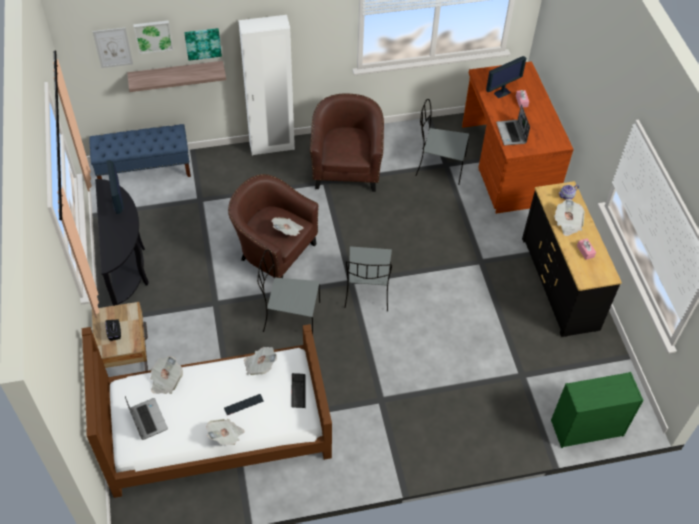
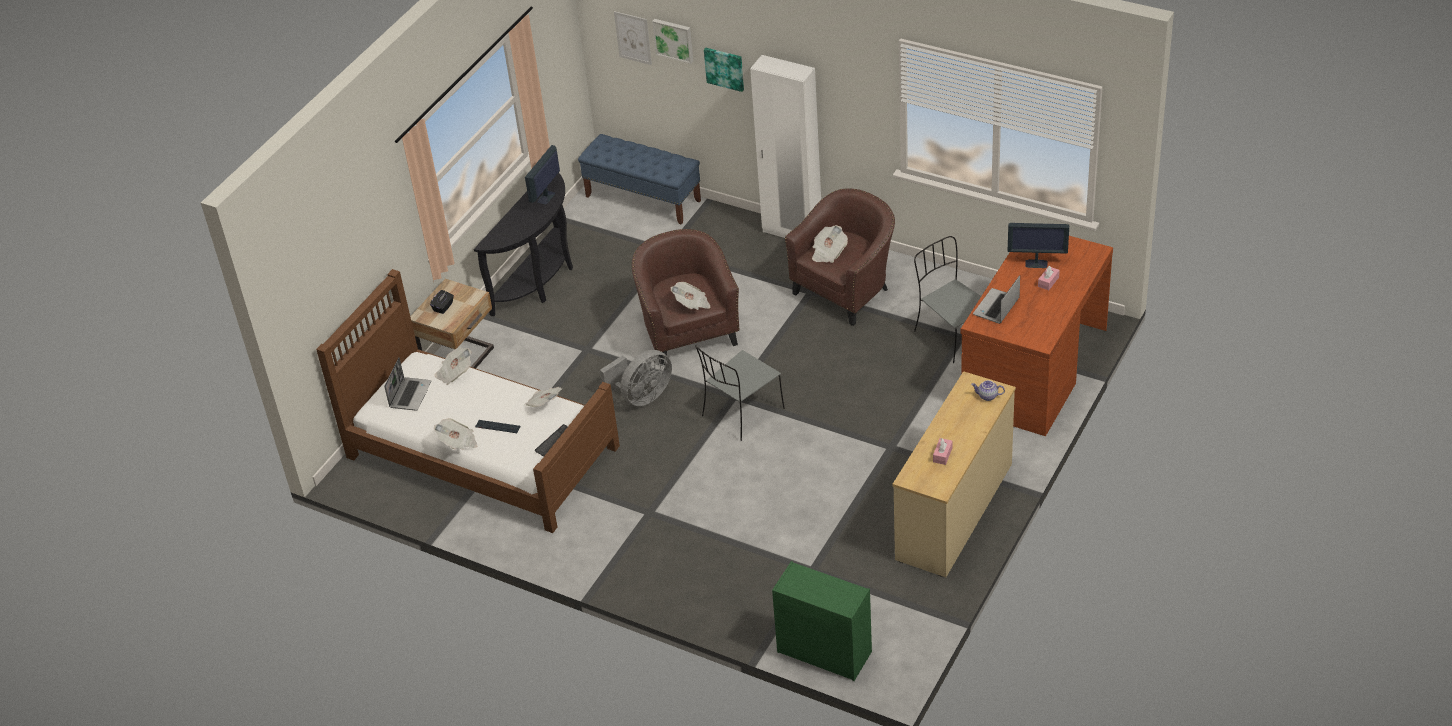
camera: 45 degrees right, 10 degrees down
(176, 74) = (696, 96): shelf -> none
(290, 317) = (642, 397): grey chair -> grey fan
(560, 283) = (955, 512): black dresser -> beige dresser
(567, 223) = (956, 421): newspaper -> newspaper (828, 252)

